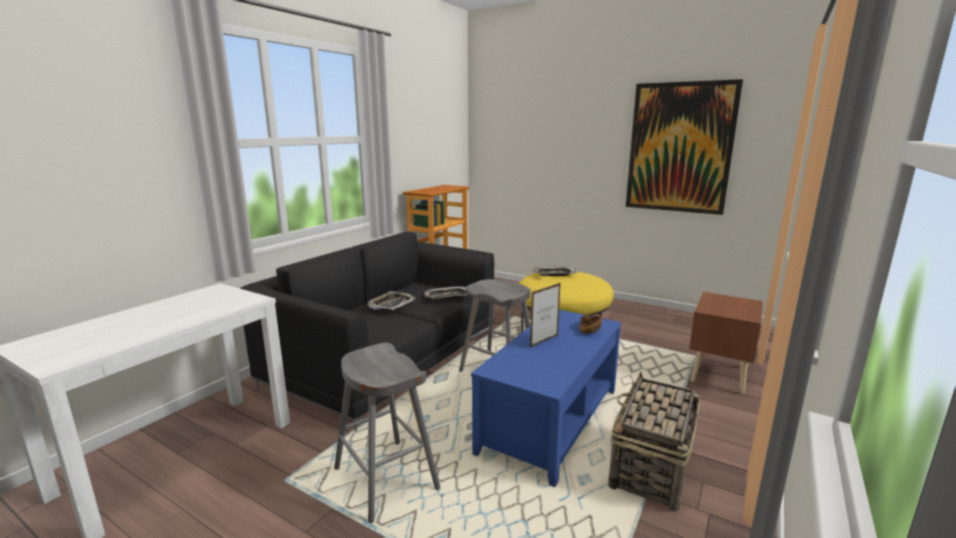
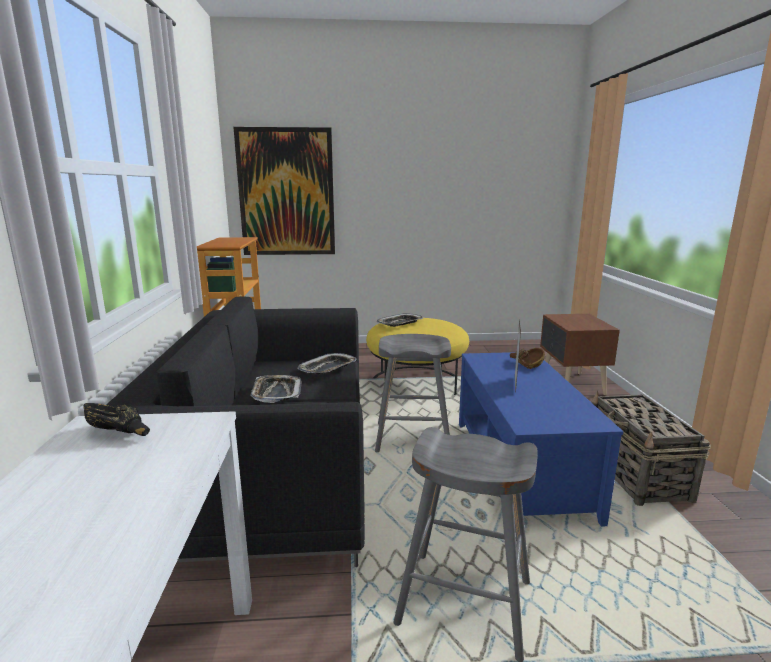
camera: 35 degrees left, 0 degrees up
(219, 294) = (123, 432): none -> black bowl
(679, 148) = (469, 186): picture -> picture (286, 193)

